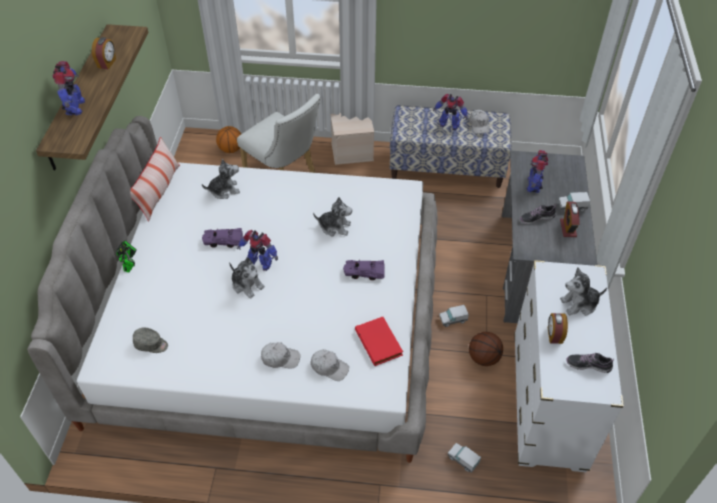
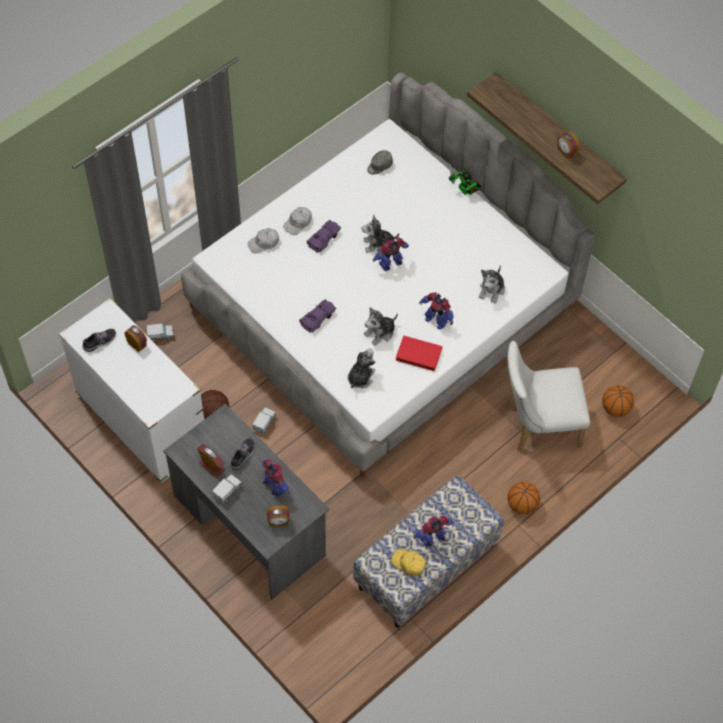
camera: 130 degrees right, 10 degrees up
(74, 107) = (525, 110): toy robot -> toy robot (436, 320)
(159, 191) = (531, 248): pillow -> none
(223, 241) = (435, 256): purple toy car -> purple toy car (324, 238)
(352, 151) = (522, 505): beige storage box -> basketball
(380, 342) = (252, 282): red book -> red book (418, 355)
(479, 125) = (408, 563): white cap -> yellow cap
(553, 167) = (278, 522): none -> alarm clock
(579, 304) = (140, 381): plush toy -> plush toy (360, 377)

